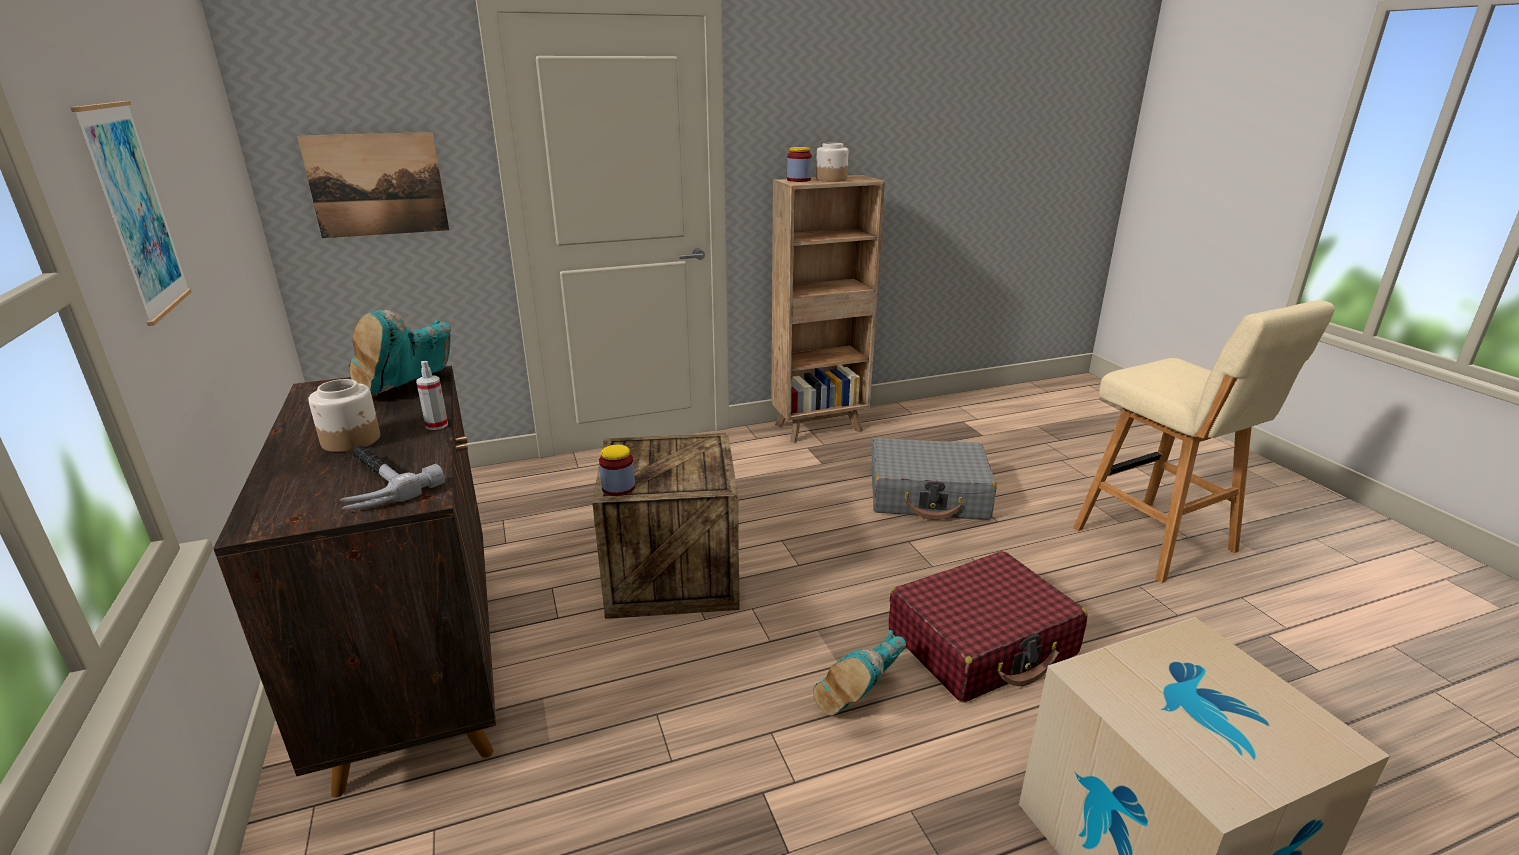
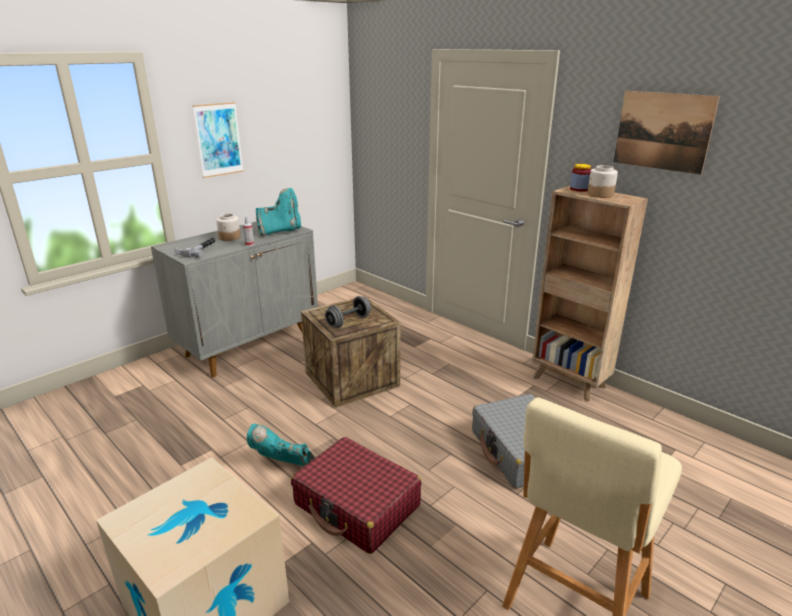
camera: 65 degrees right, 0 degrees up
(377, 185) = (385, 143): picture -> picture (662, 131)
(408, 389) = (281, 231): turquoise boot -> turquoise boot turned 150 degrees clockwise
(419, 673) = (249, 346): brown cabinet -> grey cabinet
(618, 488) = (317, 312): jar -> none
(685, 468) = (348, 322): none -> grey dumbbell

